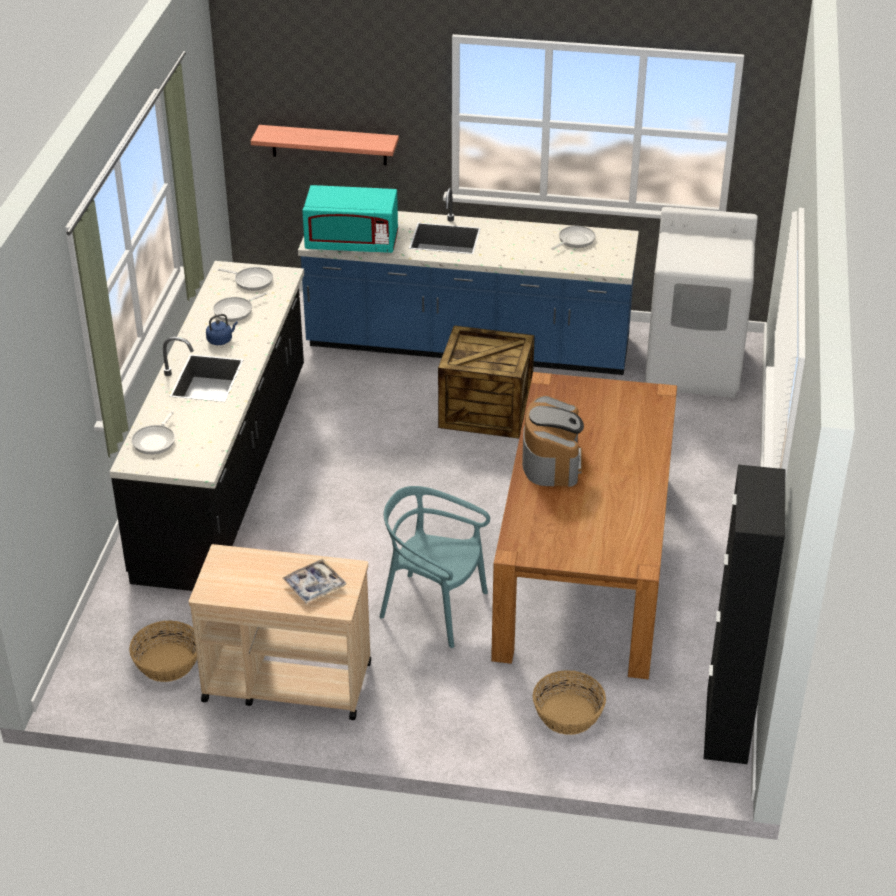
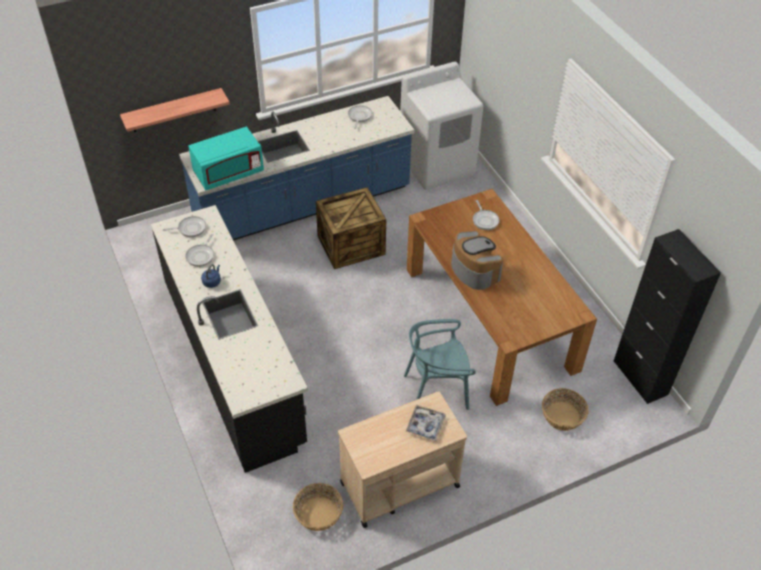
camera: 35 degrees left, 10 degrees up
(155, 441) = (241, 377): frying pan -> frying pan (485, 220)

